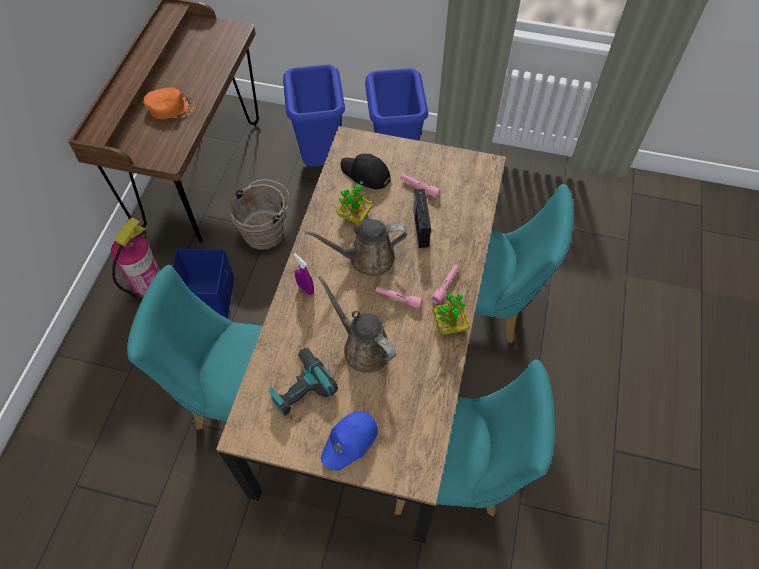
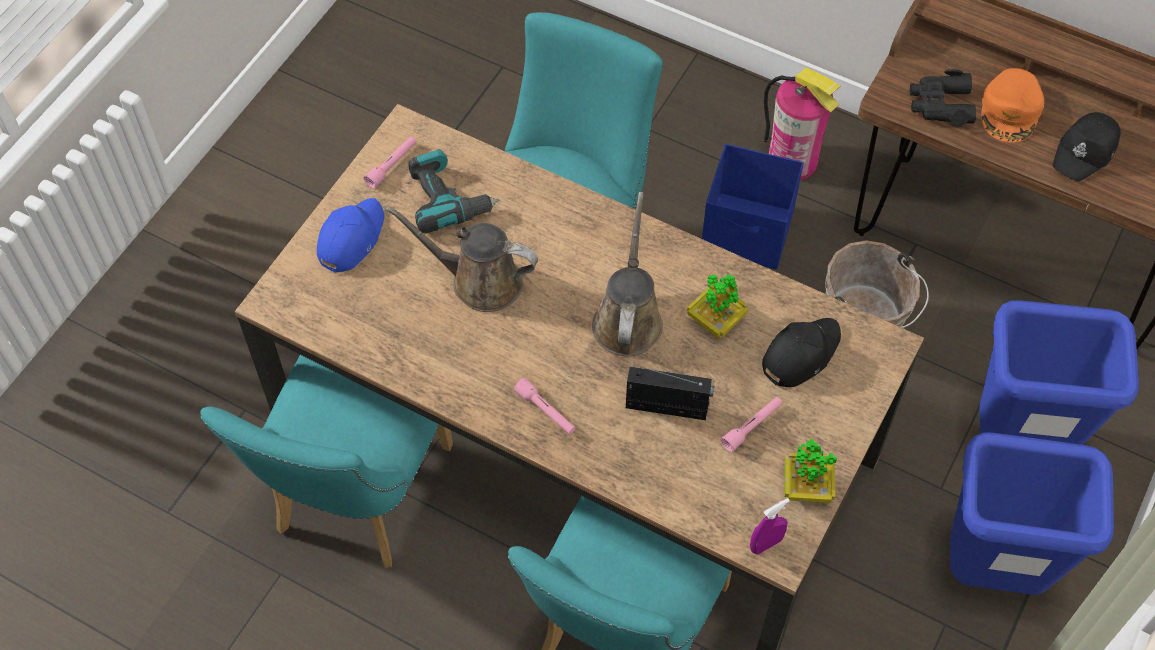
camera: 105 degrees right, 0 degrees up
(170, 137) = (940, 104): none -> black binoculars
(196, 75) = (1085, 152): none -> black cap
(305, 288) = (597, 231): purple spray bottle -> purple spray bottle (766, 544)
(350, 442) = (350, 238): blue cap -> blue cap turned 60 degrees clockwise
(363, 347) = (479, 281): brown watering can -> brown watering can turned 135 degrees counterclockwise
(398, 299) = (543, 341): pink flashlight -> pink flashlight (392, 165)
(450, 324) = (478, 398): potted plant -> potted plant (806, 486)

